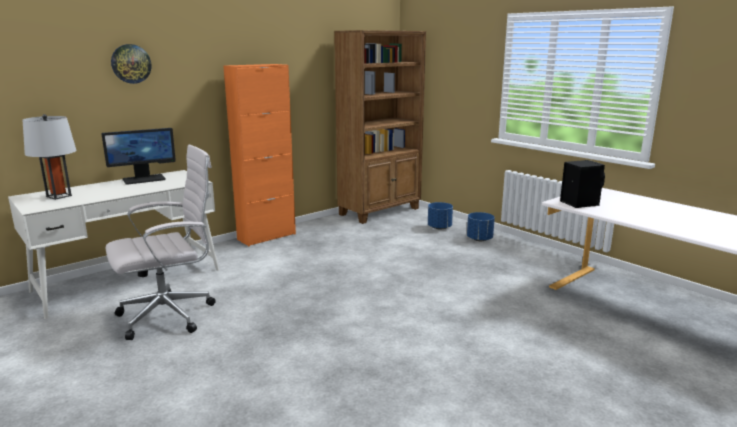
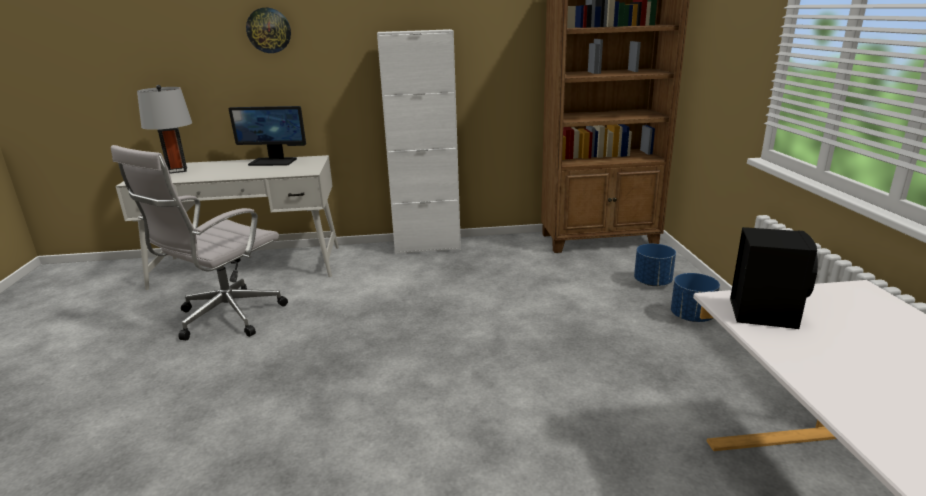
camera: 35 degrees right, 5 degrees up
(171, 315) = (225, 318): white office chair -> white office chair turned 120 degrees clockwise
(266, 237) = (427, 246): orange cabinet -> white cabinet

